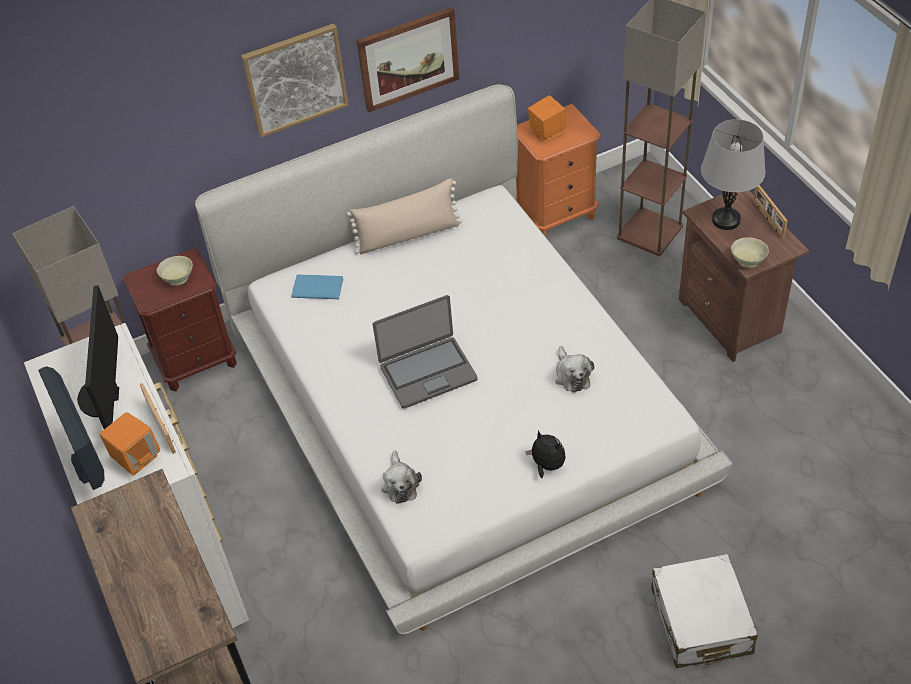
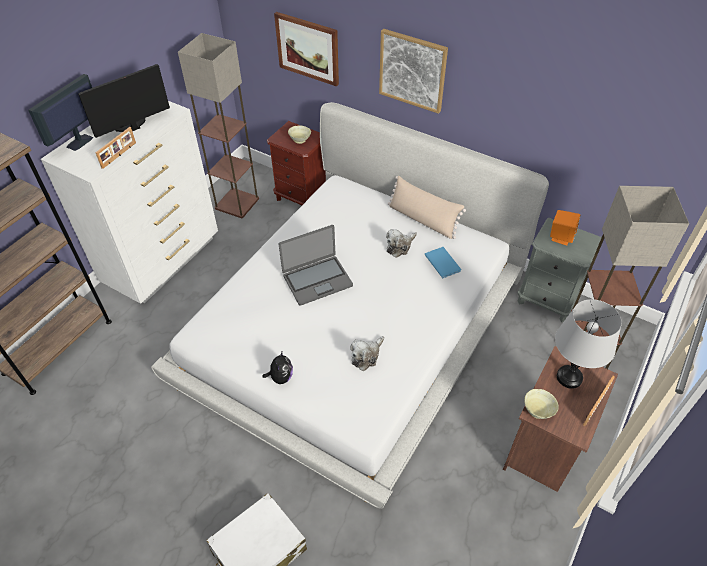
camera: 55 degrees right, 0 degrees up
(136, 458) = (92, 157): orange speaker -> none
(316, 287) = (349, 200): blue book -> blue book (443, 262)
(400, 484) = (224, 309): plush toy -> plush toy (400, 247)
(408, 58) = (492, 111): picture -> picture (308, 48)
(427, 372) = (317, 280): laptop -> laptop turned 60 degrees counterclockwise
(556, 215) = (547, 300): orange nightstand -> grey nightstand

